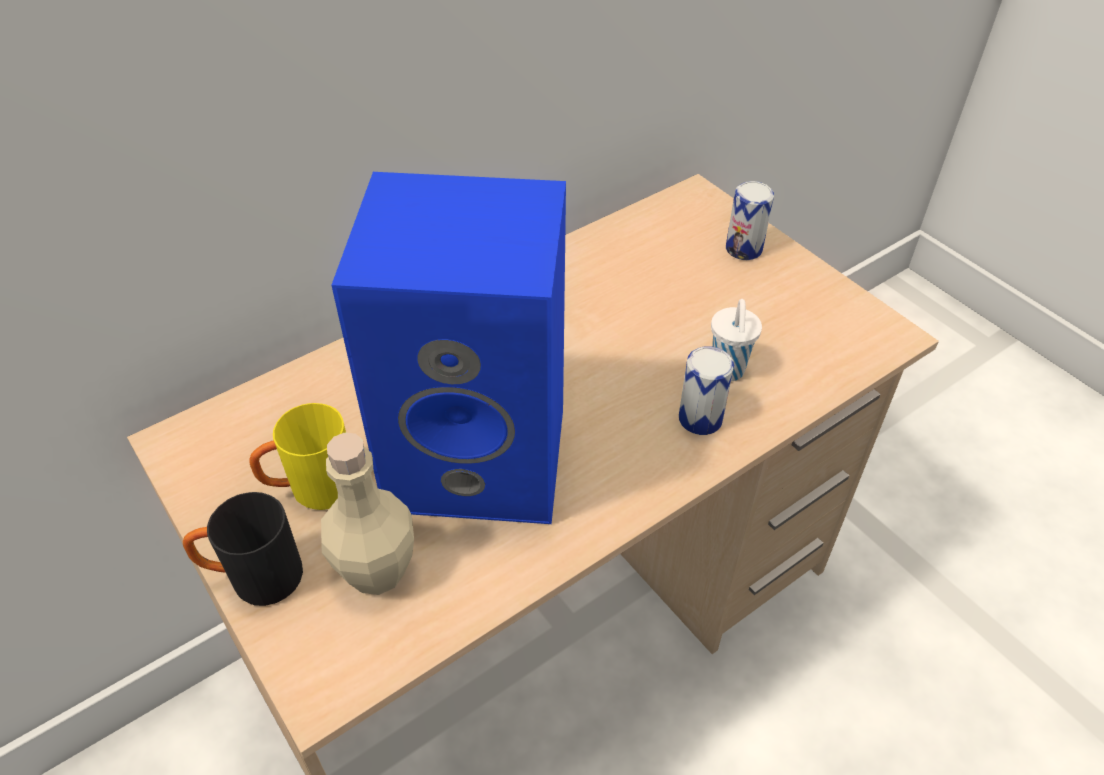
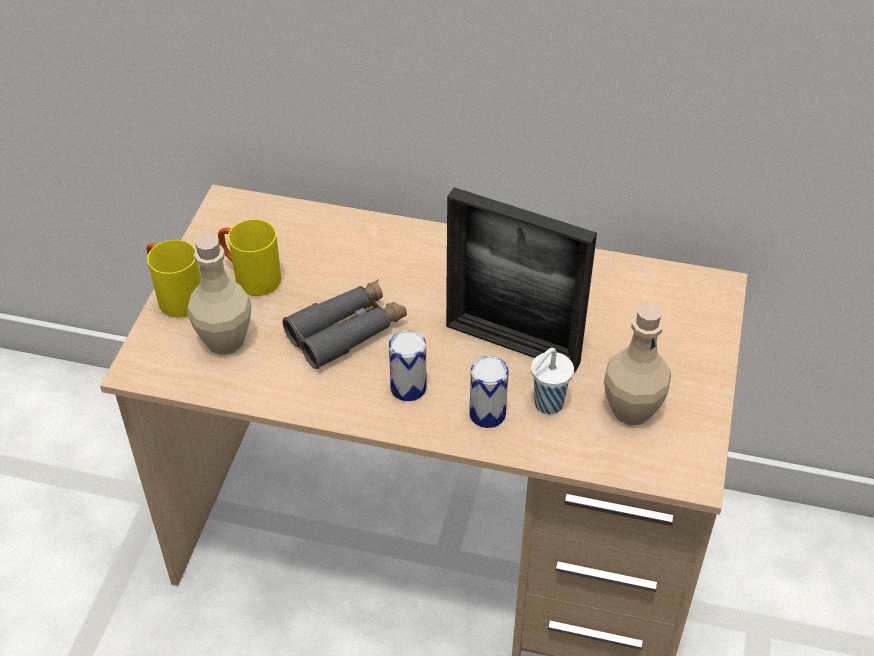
camera: 50 degrees right, 0 degrees up
(253, 578) = (175, 297): black mug -> yellow mug
(482, 456) = (347, 331): blue speaker -> grey binoculars
(631, 349) = (512, 344): none -> picture frame
(743, 249) = (688, 345): can -> can (408, 388)
(784, 324) = (631, 410): none -> beige bottle

